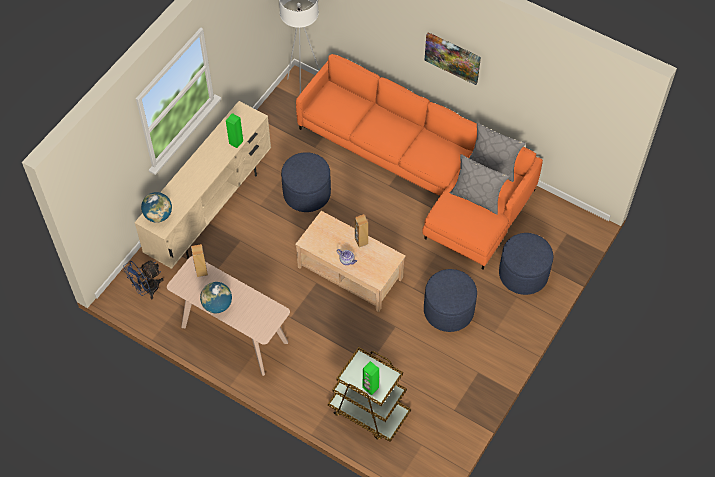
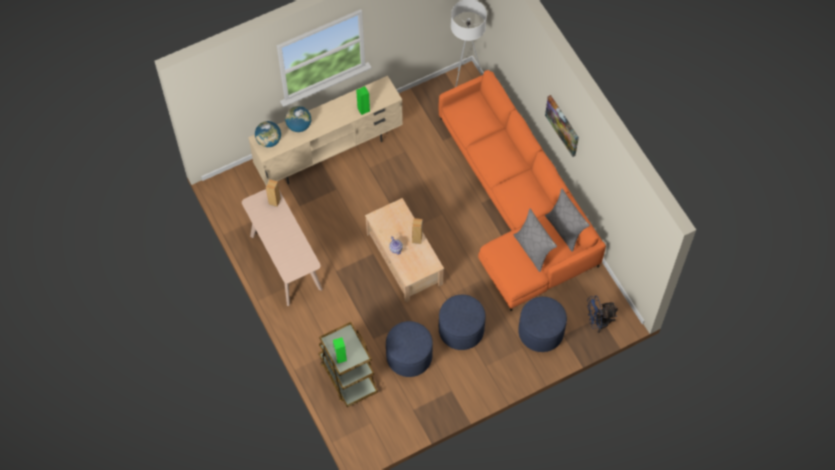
camera: 30 degrees right, 5 degrees up
(147, 289) = (243, 193): blue fan -> blue fan (598, 322)
(217, 305) = (270, 234): globe -> globe (299, 125)
(307, 193) = (412, 176): blue ottoman -> blue ottoman (409, 356)

